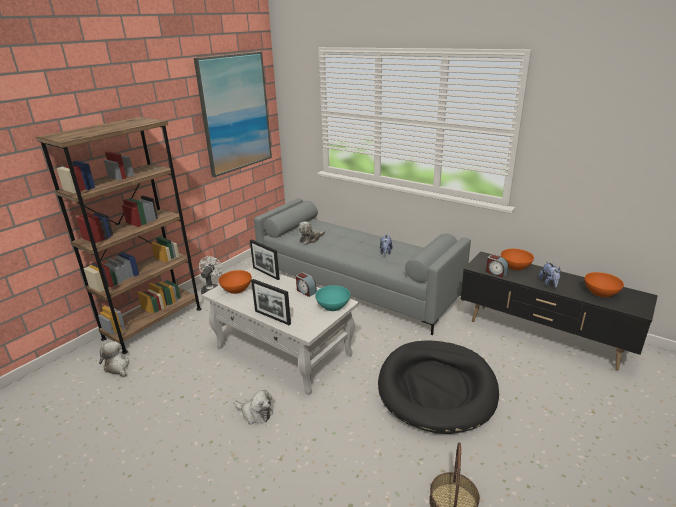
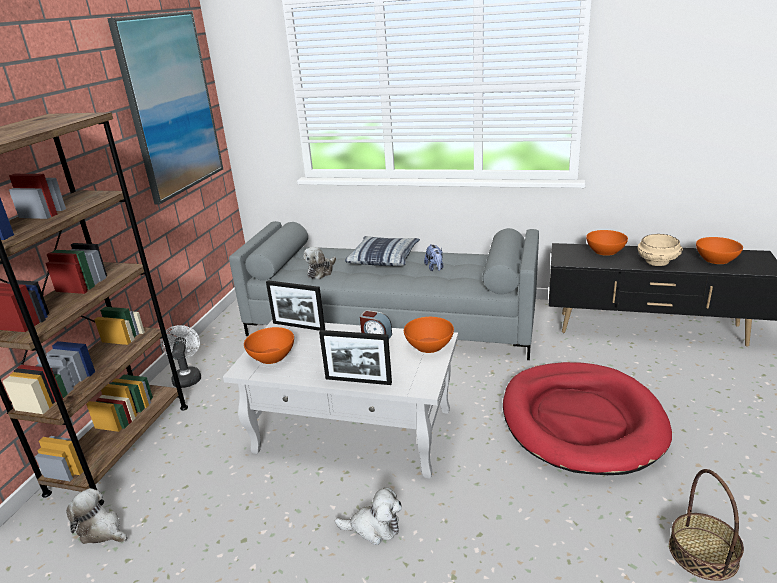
camera: 20 degrees left, 0 degrees up
(333, 306) = (429, 345): turquoise bowl -> orange bowl
(357, 238) = (384, 258): none -> pillow
(436, 388) = (581, 421): black dog bed -> red dog bed
(496, 272) = (591, 262): alarm clock -> none
(549, 283) = (657, 262): plush toy -> beige bowl

